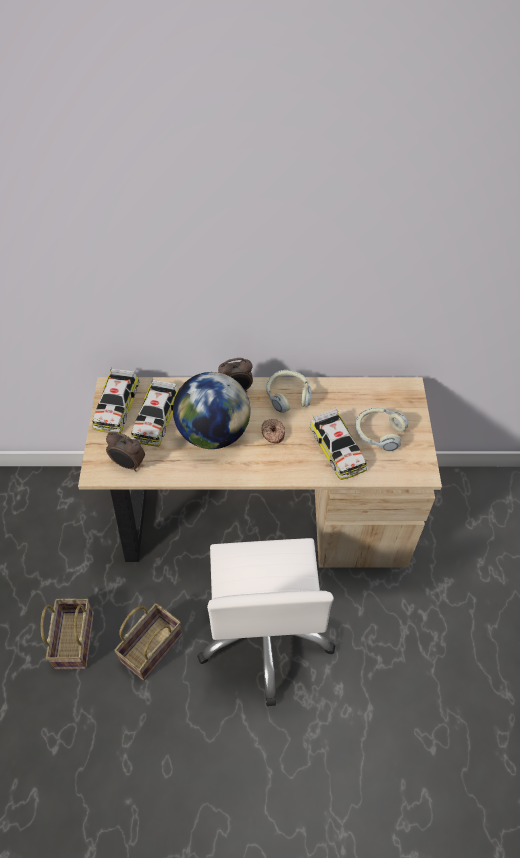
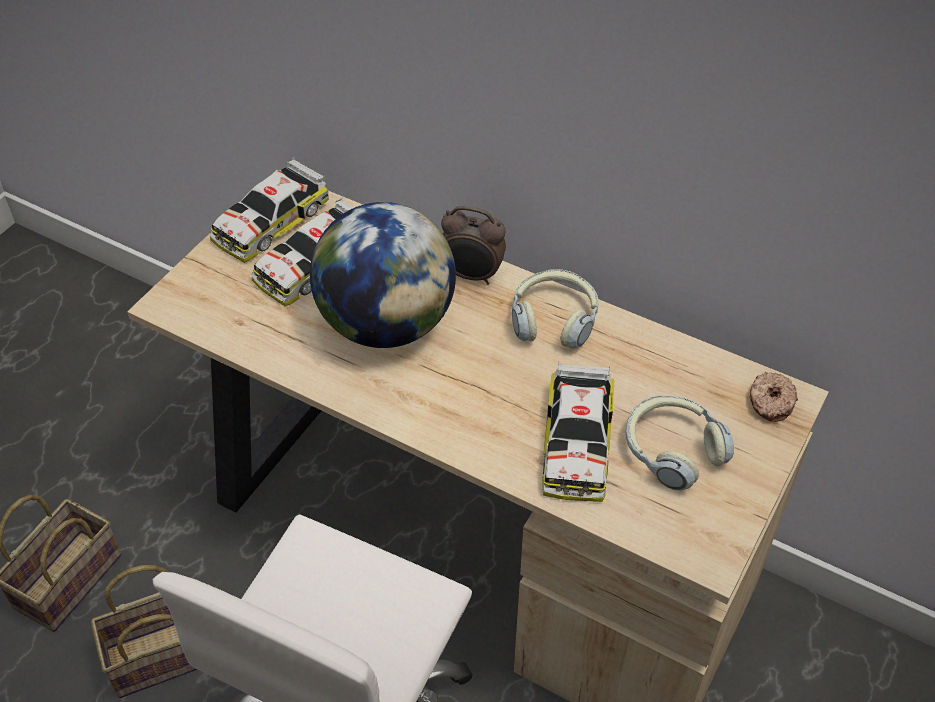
camera: 30 degrees right, 5 degrees down
(128, 464) = (221, 313): alarm clock -> none
(272, 434) = (482, 368): donut -> donut (770, 402)

